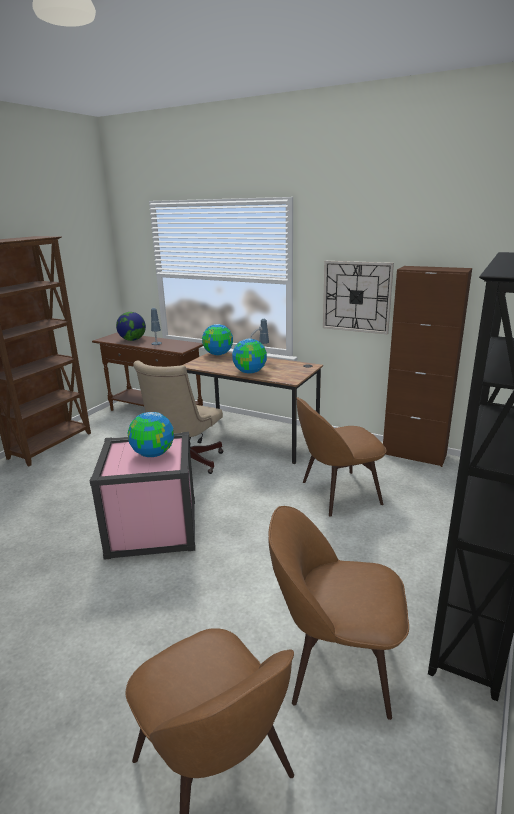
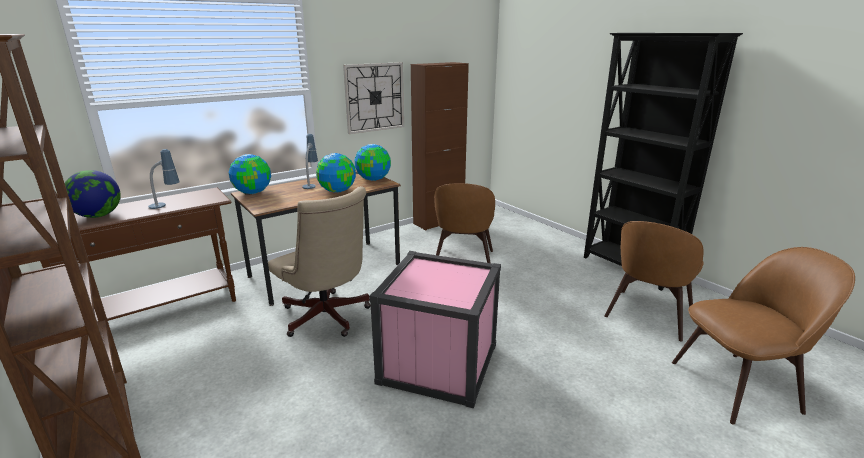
camera: 65 degrees left, 0 degrees up
(153, 454) = (438, 276): globe -> globe (373, 179)

